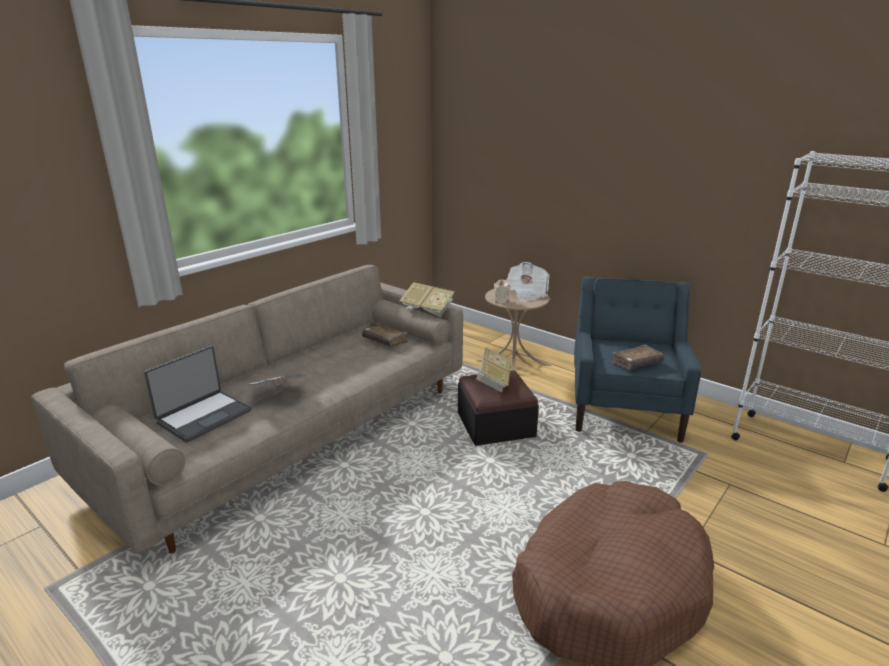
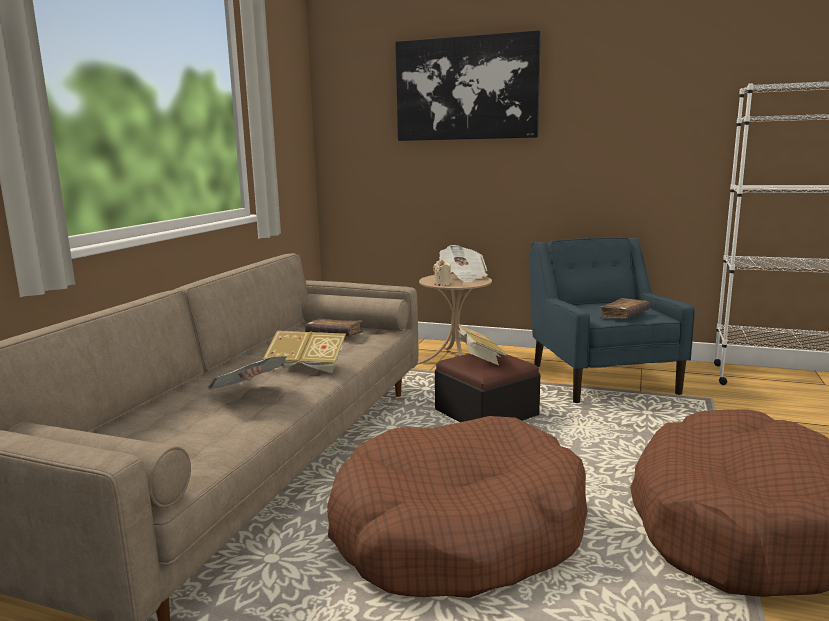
camera: 20 degrees left, 10 degrees down
(203, 416) = (159, 430): laptop -> none
(391, 531) = (458, 532): none -> brown dog bed
(427, 310) = (376, 295): book -> book (307, 367)
(553, 119) = (466, 88): none -> picture

